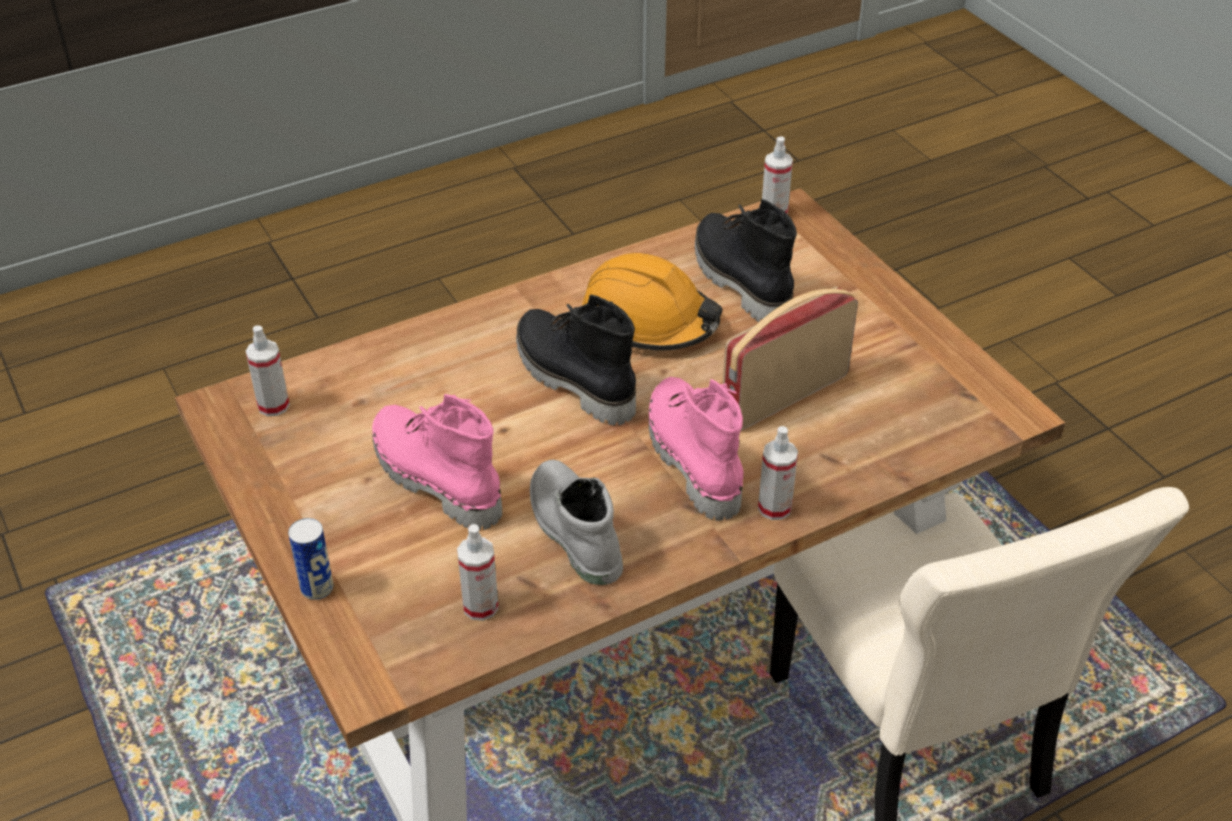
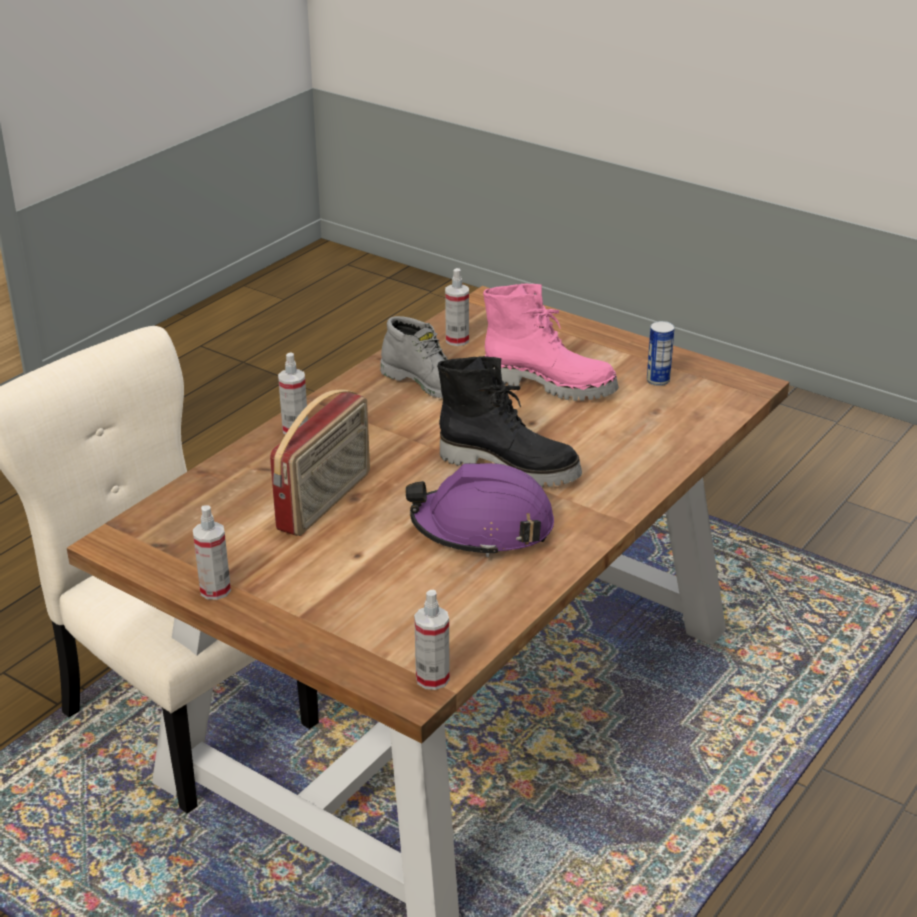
camera: 155 degrees right, 10 degrees down
(273, 405) = (713, 393): spray bottle -> spray bottle (215, 590)
(317, 588) = (563, 324): can -> can (658, 380)
(650, 320) = (482, 528): orange hard hat -> purple hard hat
(691, 460) = (375, 441): pink boot -> none
(738, 281) = (423, 587): black boot -> none

